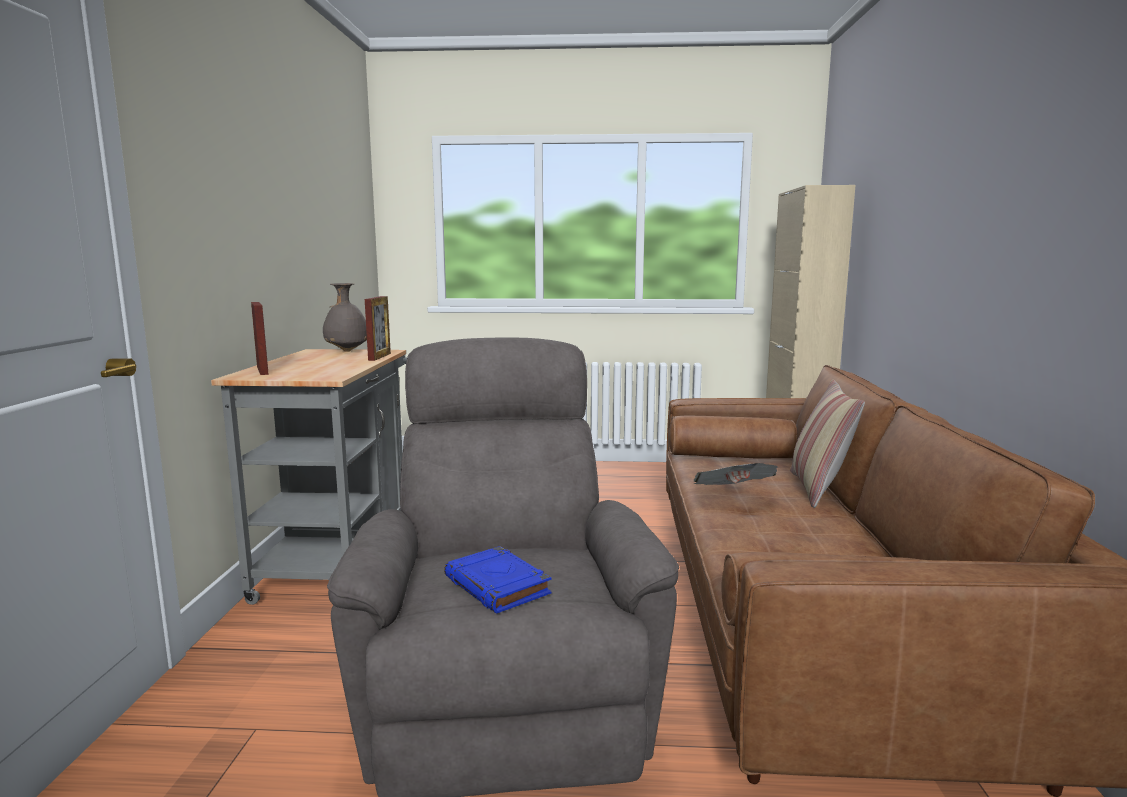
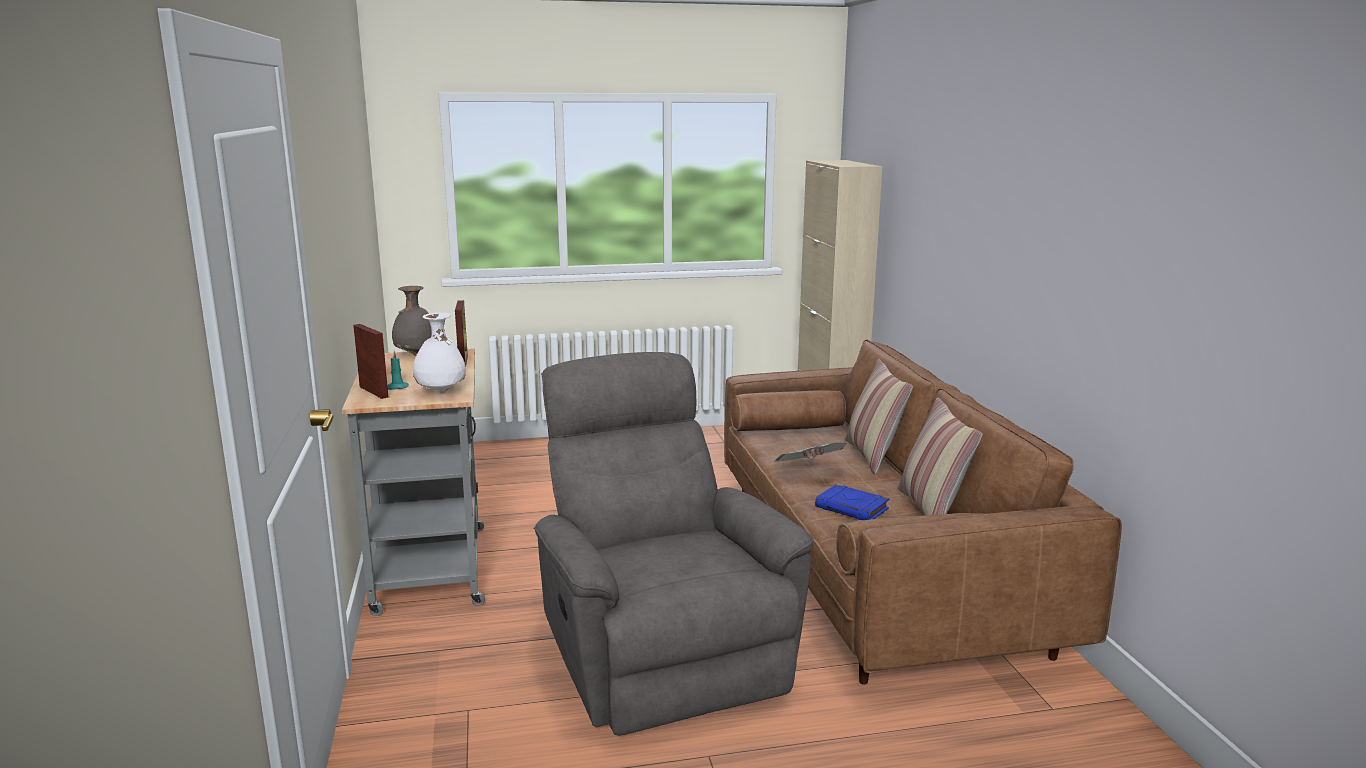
camera: 15 degrees left, 5 degrees up
(288, 369) = (396, 387): none -> turquoise candle
(323, 373) = (441, 392): none -> white vase
(498, 586) = (679, 567): blue book -> blue book (852, 508)
(877, 555) = (931, 509): none -> pillow

